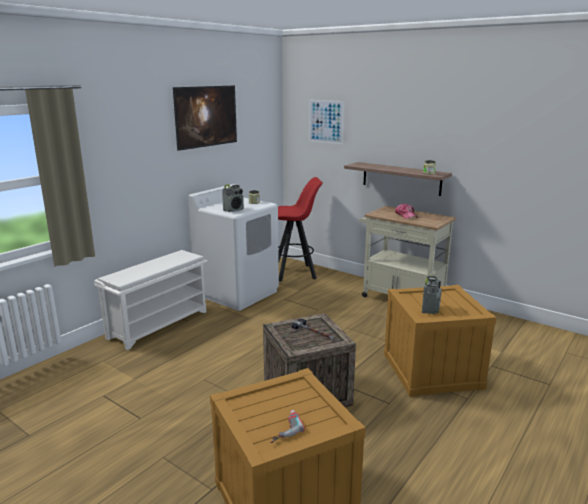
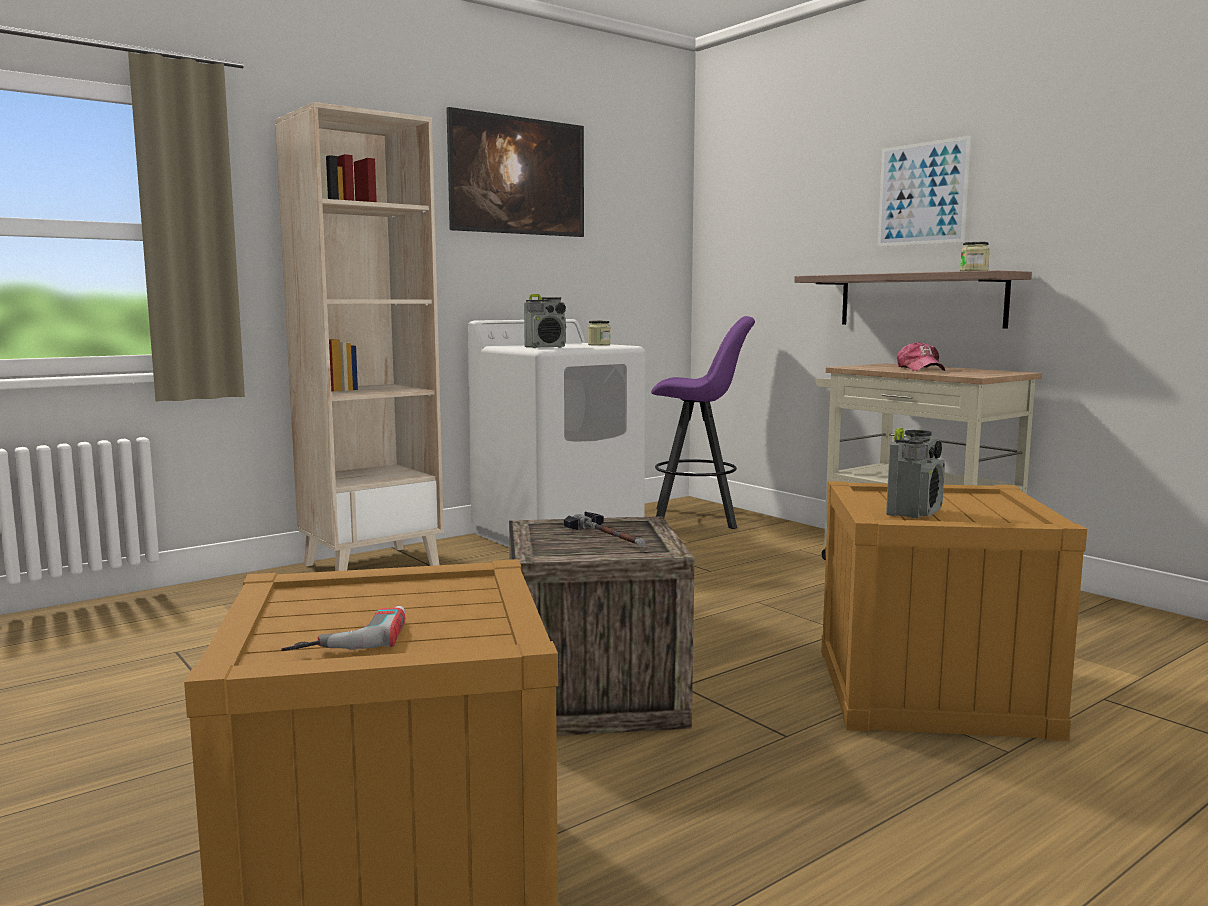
camera: 15 degrees right, 10 degrees down
(159, 324) = (372, 565): white shoe rack -> beige bookcase
(296, 273) = (698, 518): red stool -> purple stool
(326, 121) = (770, 202): picture -> picture (922, 193)

